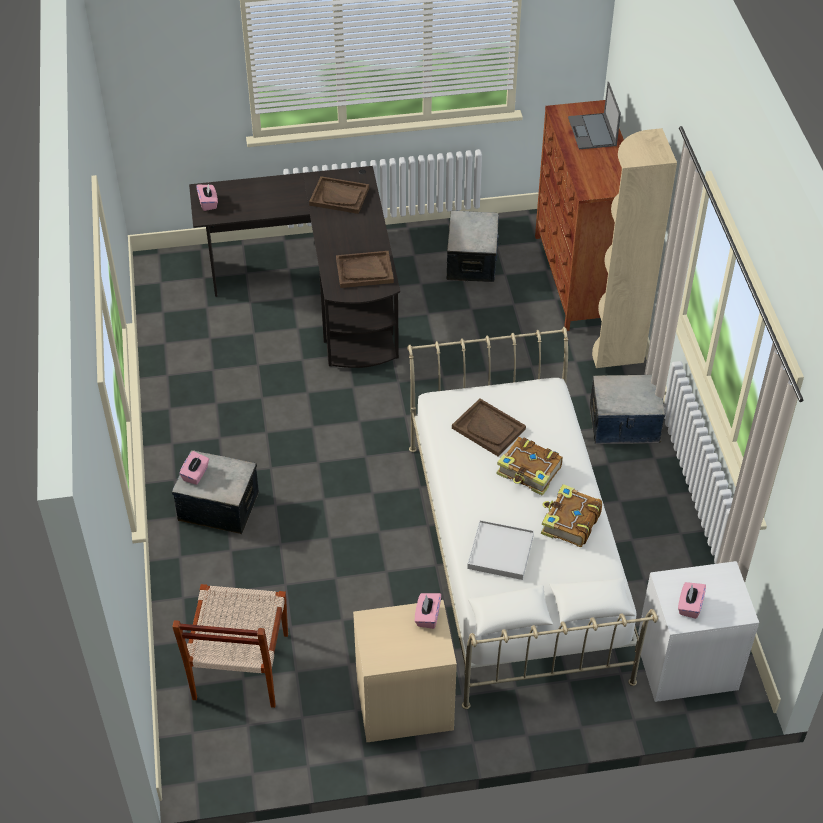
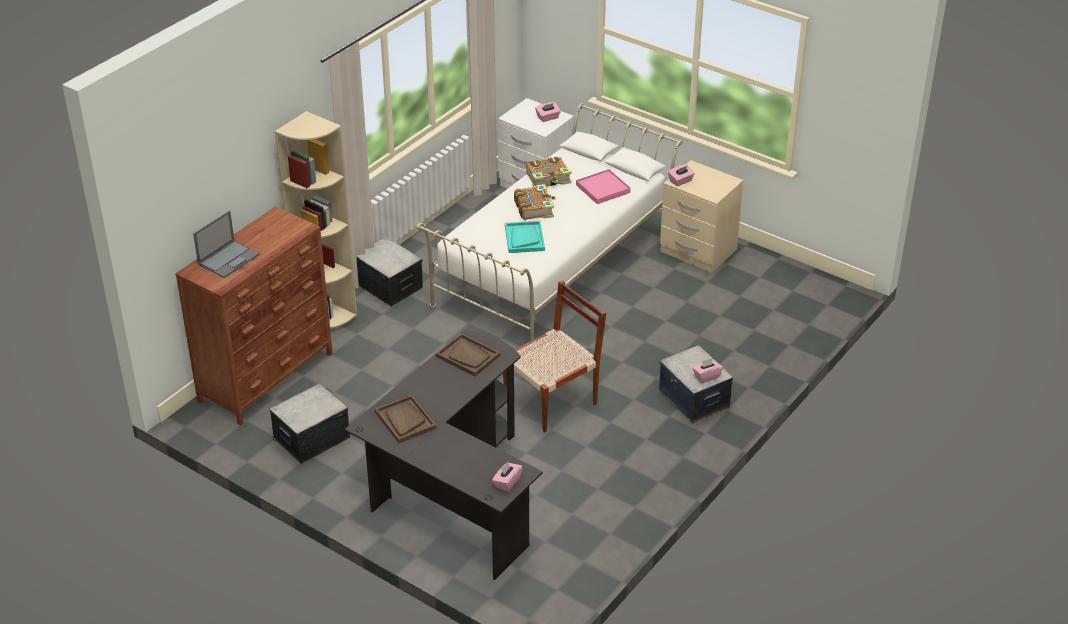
camera: 135 degrees left, 10 degrees down
(240, 670) = (771, 314): chair -> chair (553, 400)
(489, 429) = (524, 238): brown tray -> turquoise tray
(500, 552) = (603, 189): white tray -> pink tray

